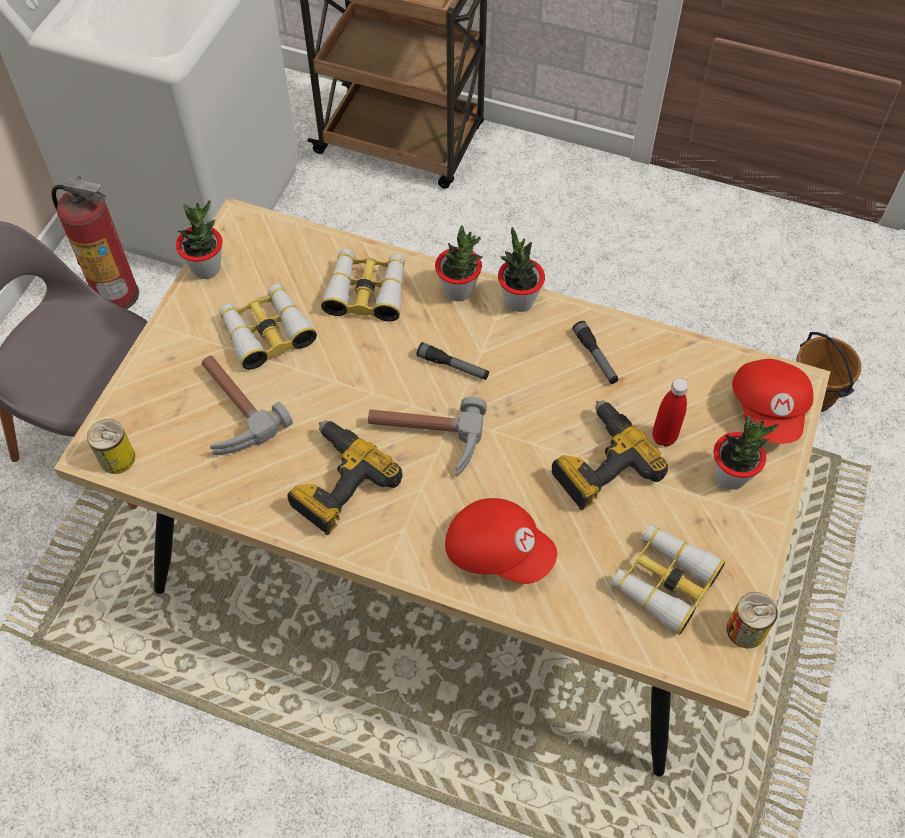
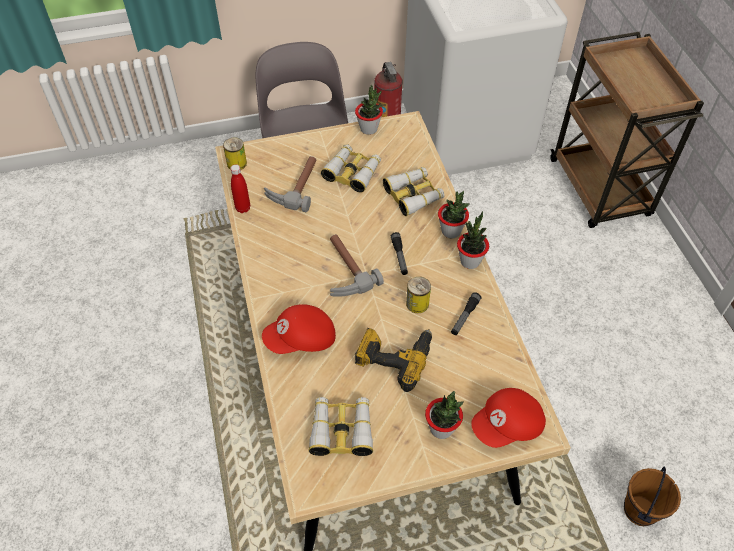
camera: 55 degrees right, 5 degrees down
(336, 483) = (287, 250): power drill -> none
(498, 550) = (301, 340): red cap -> red cap turned 75 degrees clockwise
(664, 437) = (439, 379): red bottle -> red bottle (243, 208)
(745, 630) = (341, 489): can -> can (417, 303)

